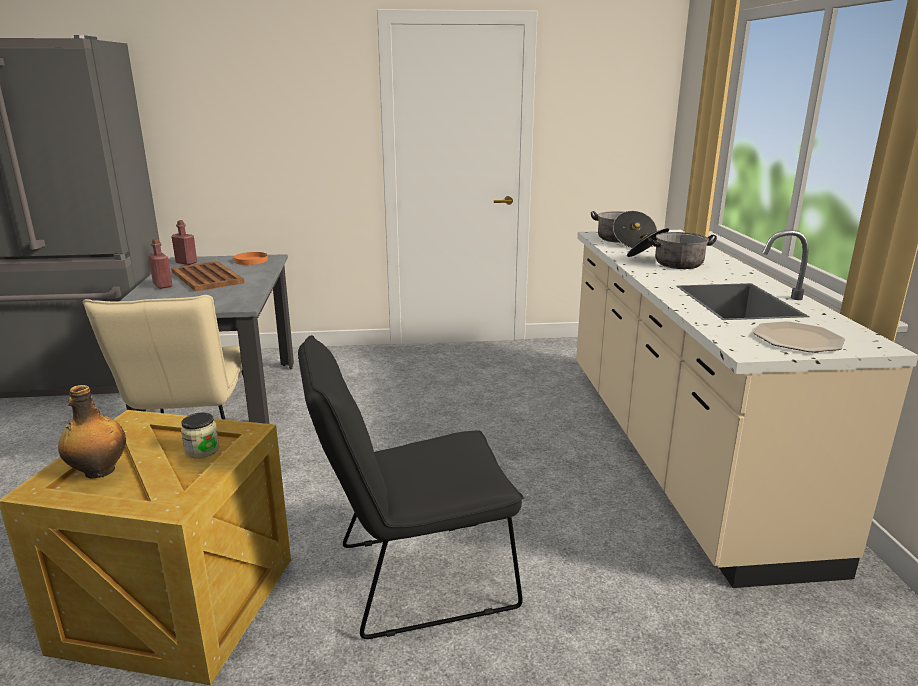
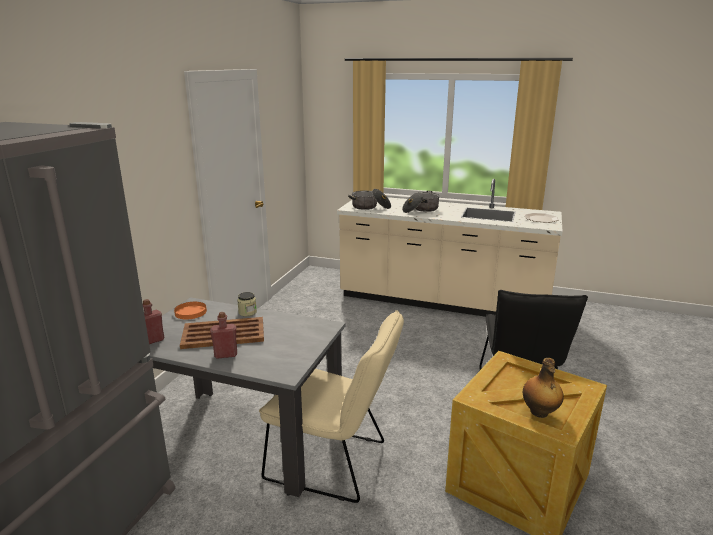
camera: 65 degrees left, 0 degrees up
(202, 450) = (519, 377): jar -> jar (247, 312)

